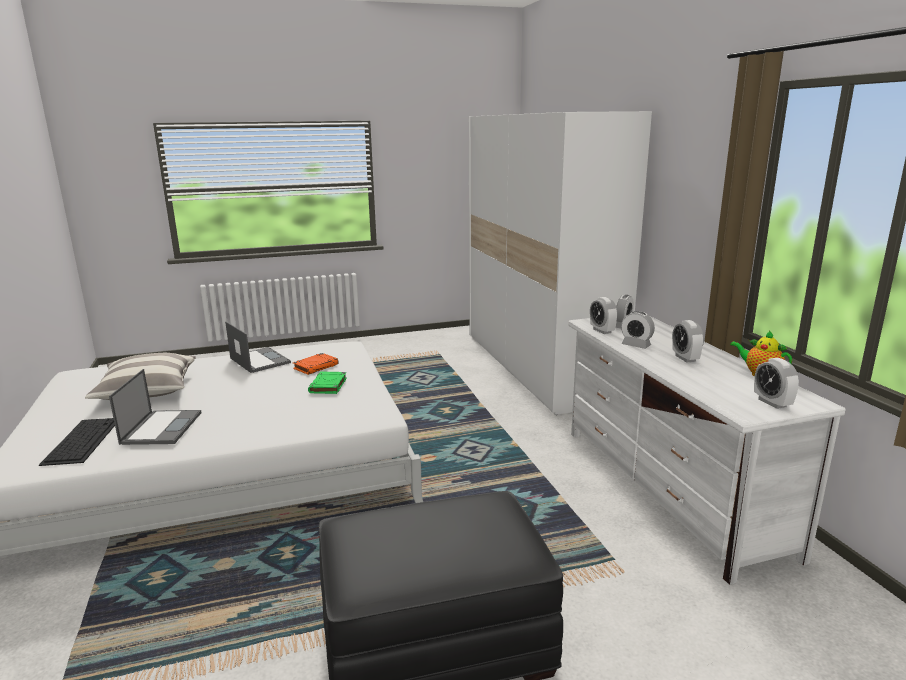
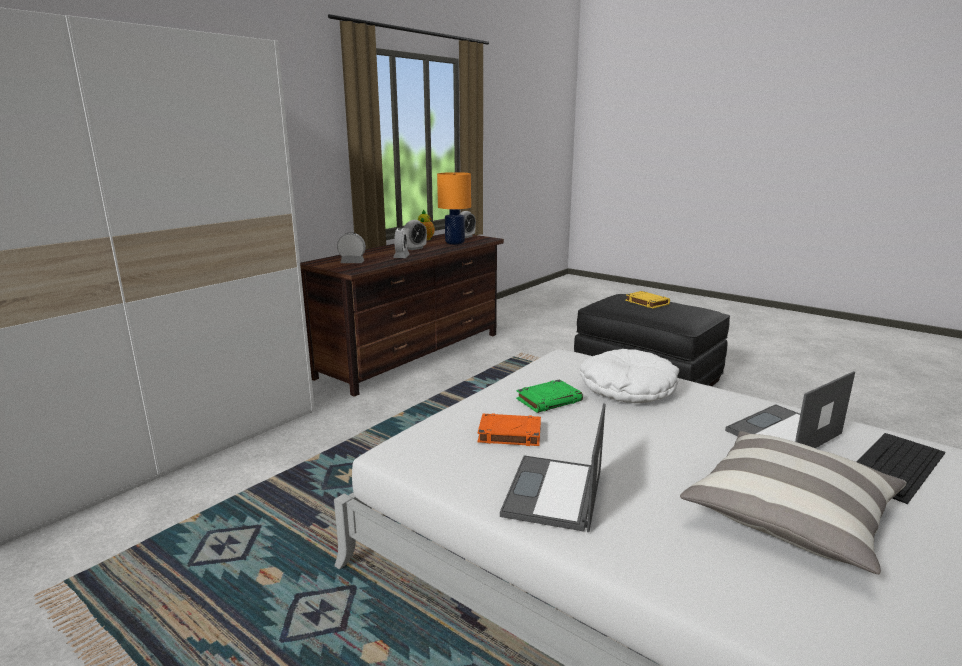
camera: 125 degrees left, 0 degrees up
(292, 413) = (628, 390): none -> white pillow
(455, 541) = (646, 302): none -> yellow book
(602, 331) = (374, 265): alarm clock -> none
(668, 489) = (414, 355): white dresser -> brown dresser
(708, 383) = (454, 244): none -> orange table lamp

